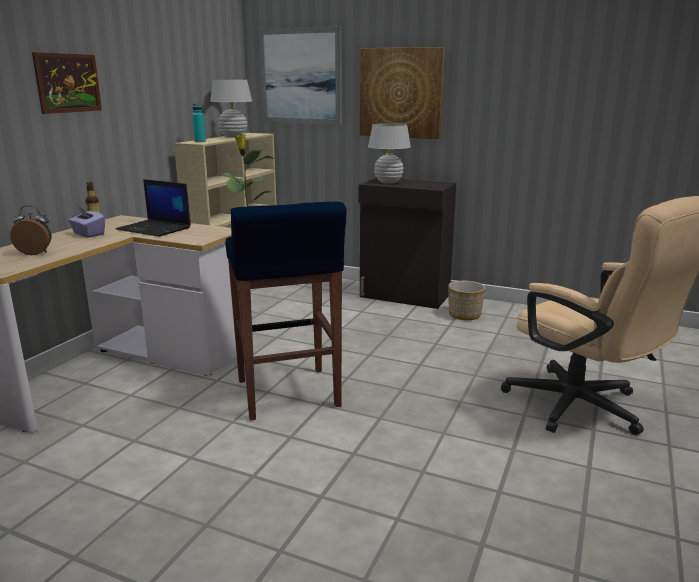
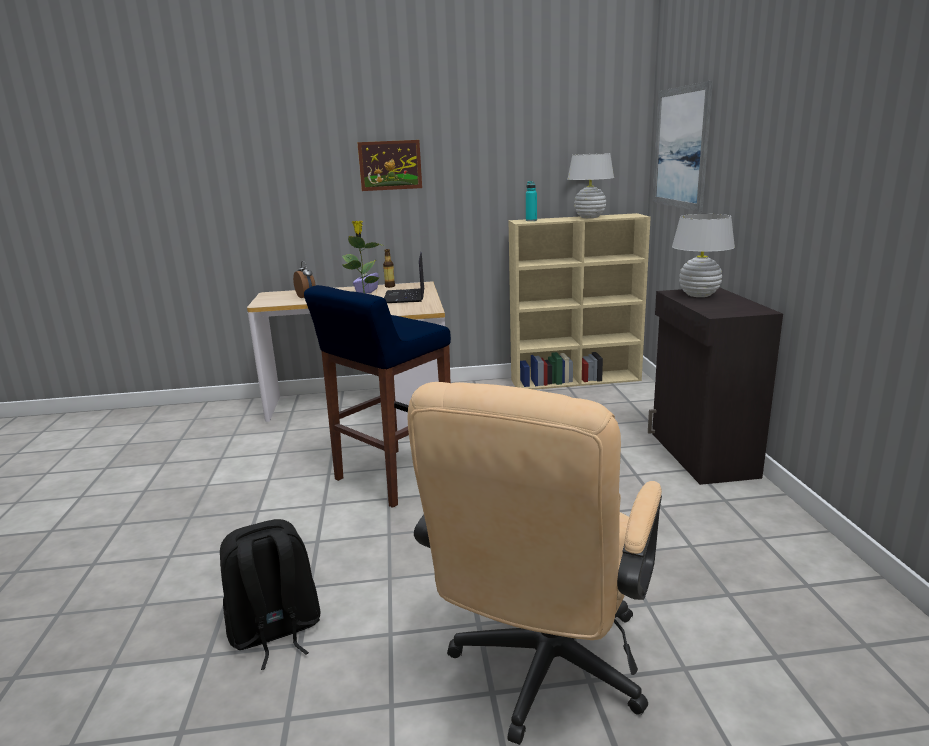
camera: 60 degrees right, 0 degrees up
(401, 93) = (750, 172): picture -> none
(464, 315) = (711, 507): planter -> none
(475, 501) = (275, 632): none -> black backpack

